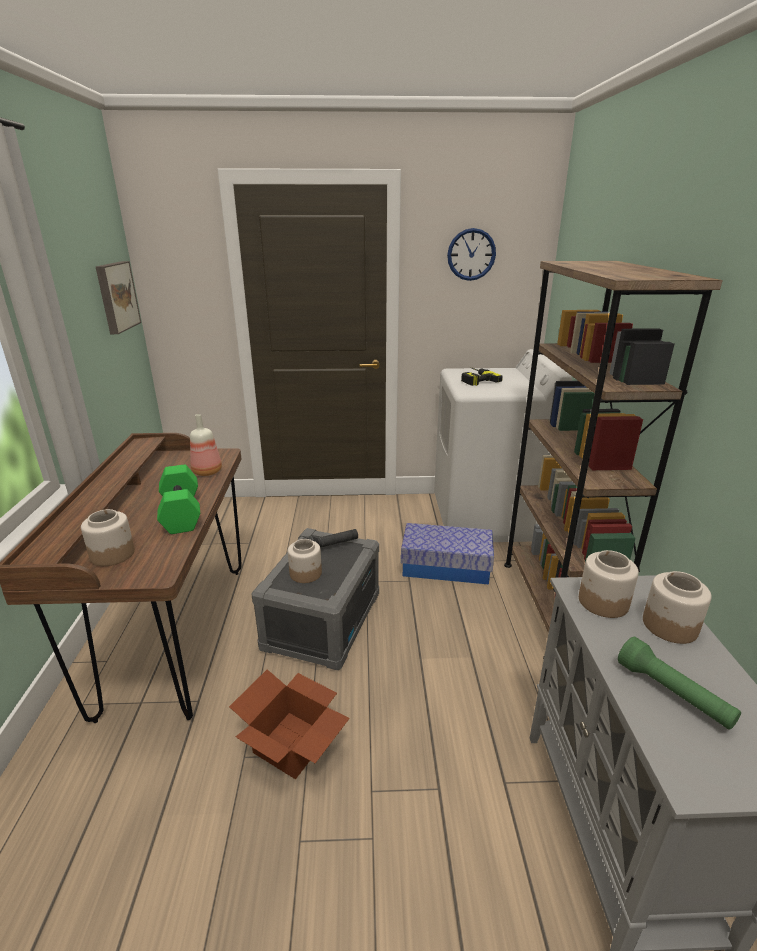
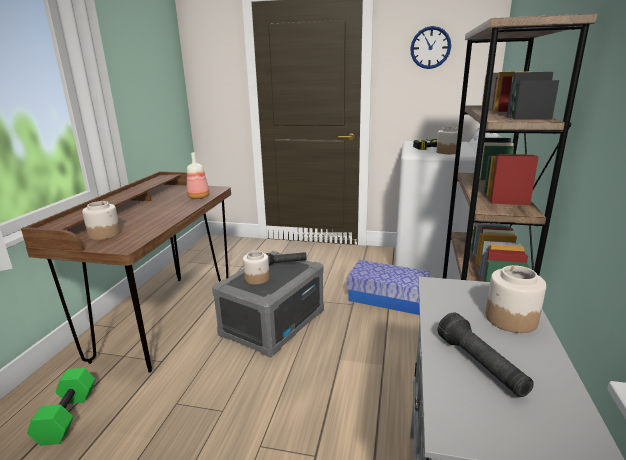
camera: 15 degrees right, 5 degrees down
(116, 296) = (165, 80): picture -> none
(182, 513) = (165, 217): green dumbbell -> green dumbbell (68, 416)
(292, 746) = (214, 402): cardboard box -> none
(603, 601) = (456, 296): jar -> jar (447, 152)
(672, 694) = (481, 366): green flashlight -> black flashlight

